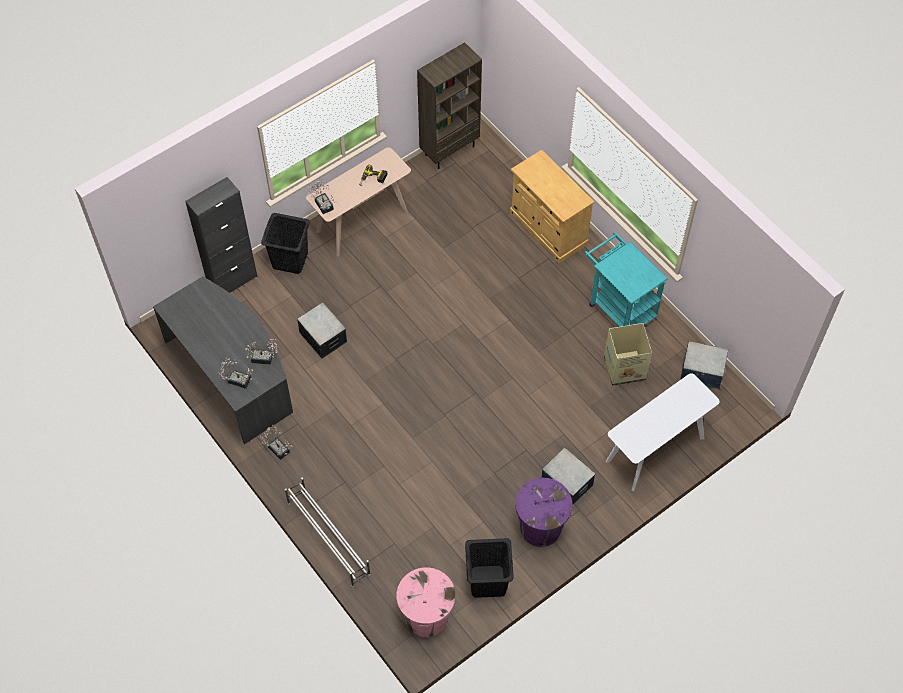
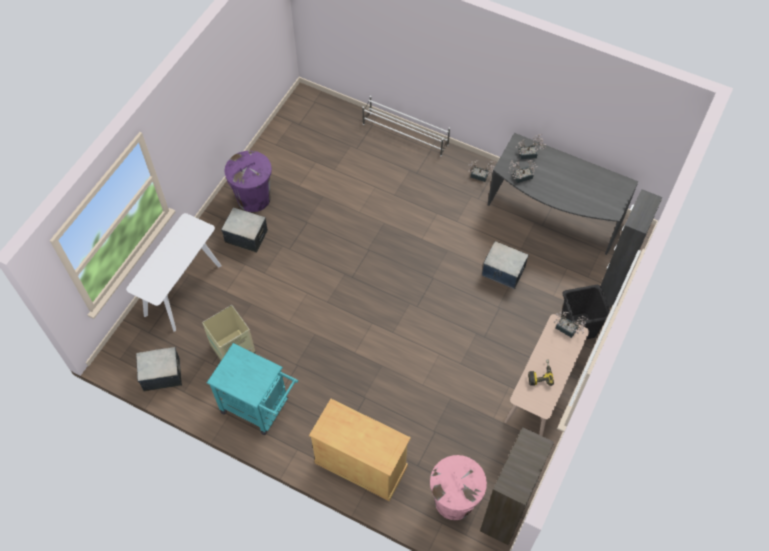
camera: 155 degrees right, 0 degrees up
(426, 617) = (309, 114): pink trash can -> pink trash can (454, 500)
(488, 581) = (277, 150): black laundry basket -> none

